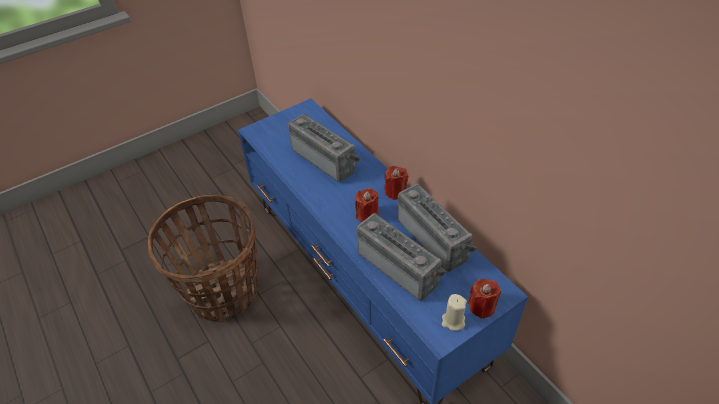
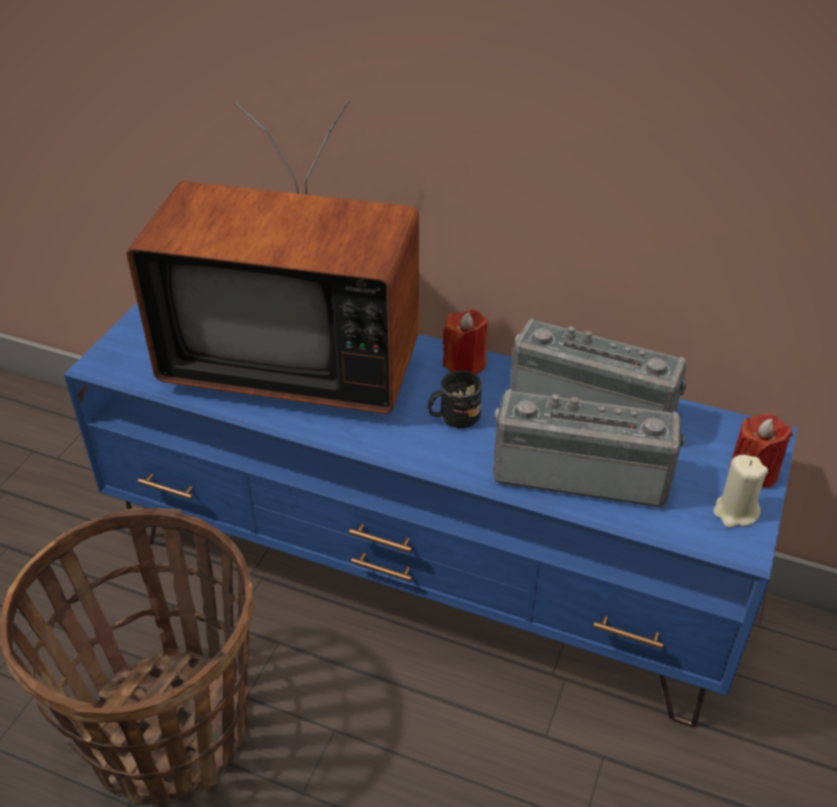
camera: 35 degrees left, 5 degrees down
(326, 159) = (294, 359): radio -> television
(367, 215) = (453, 417): red candle -> black mug

